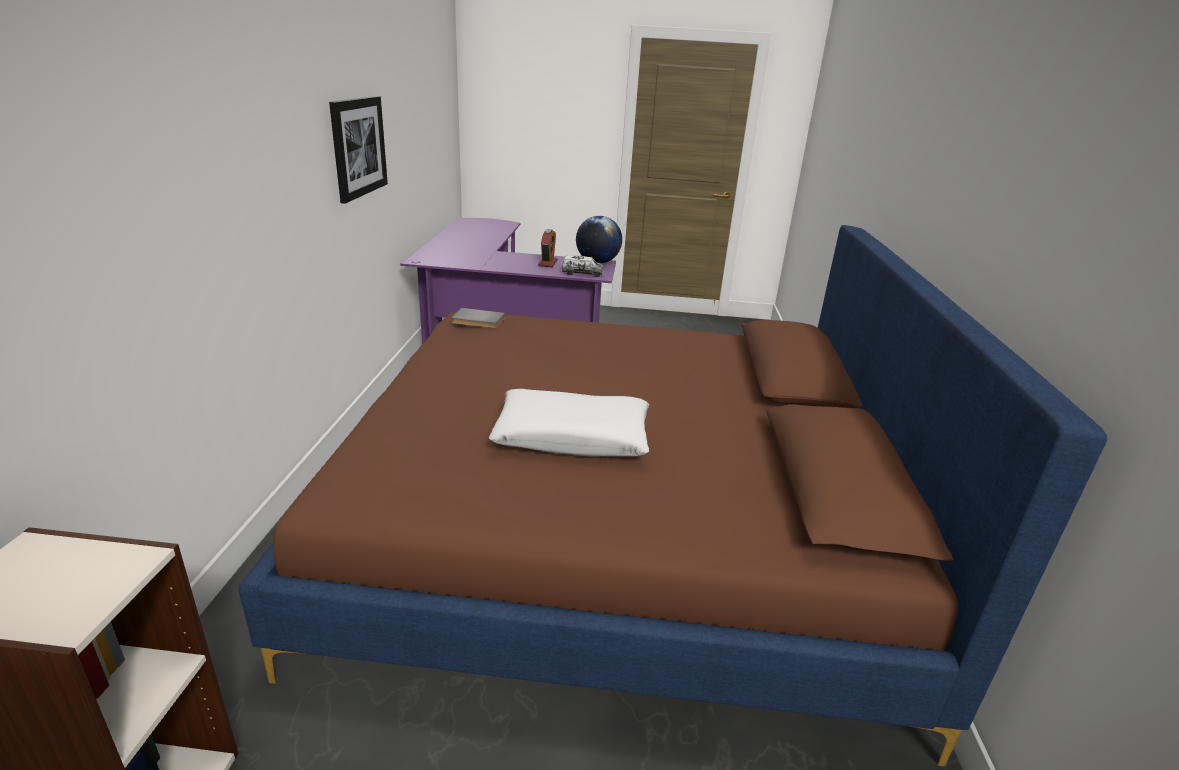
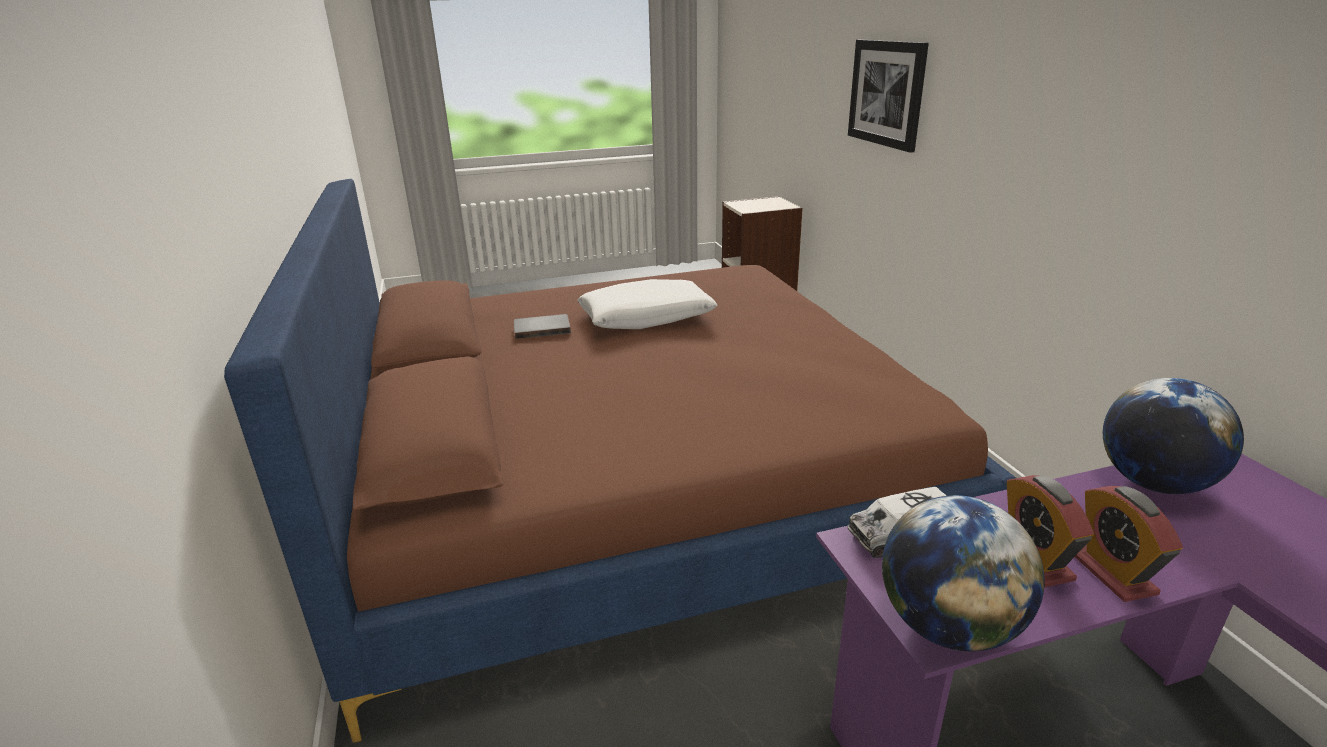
camera: 160 degrees right, 0 degrees up
(358, 147) = (1177, 166): picture -> picture (887, 93)
(461, 263) = (1153, 483): none -> globe
(477, 321) = (893, 393): grey book -> grey book (542, 328)
(529, 257) = (1112, 573): none -> alarm clock

